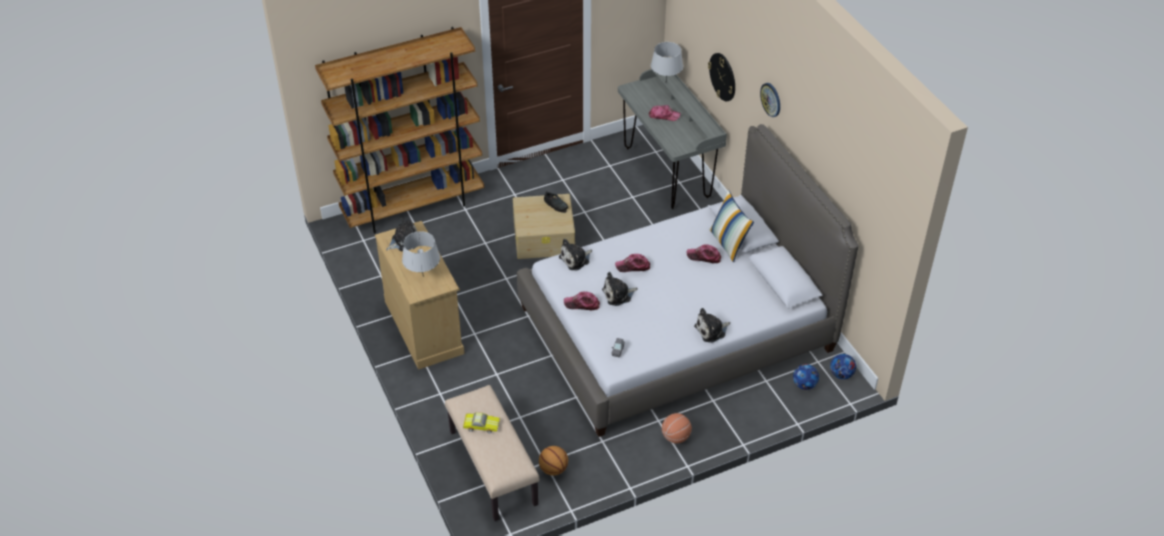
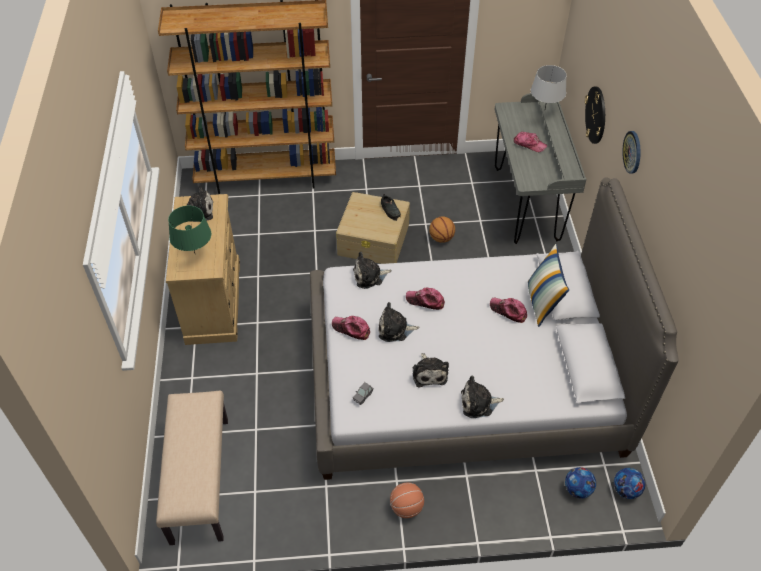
camera: 20 degrees right, 5 degrees up
(423, 276) = (195, 254): grey table lamp -> green table lamp
(481, 424) = (185, 436): toy car -> none
(554, 469) = (260, 503): basketball -> basketball (441, 238)
(662, 320) = (429, 373): none -> plush toy

